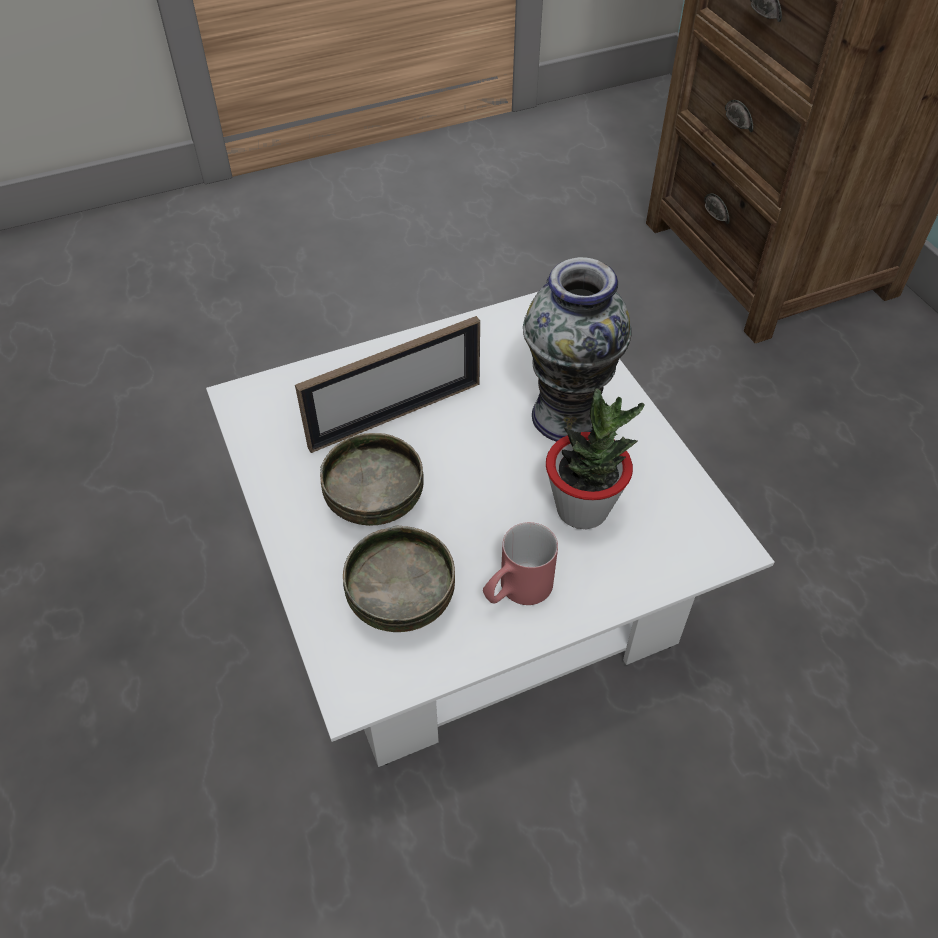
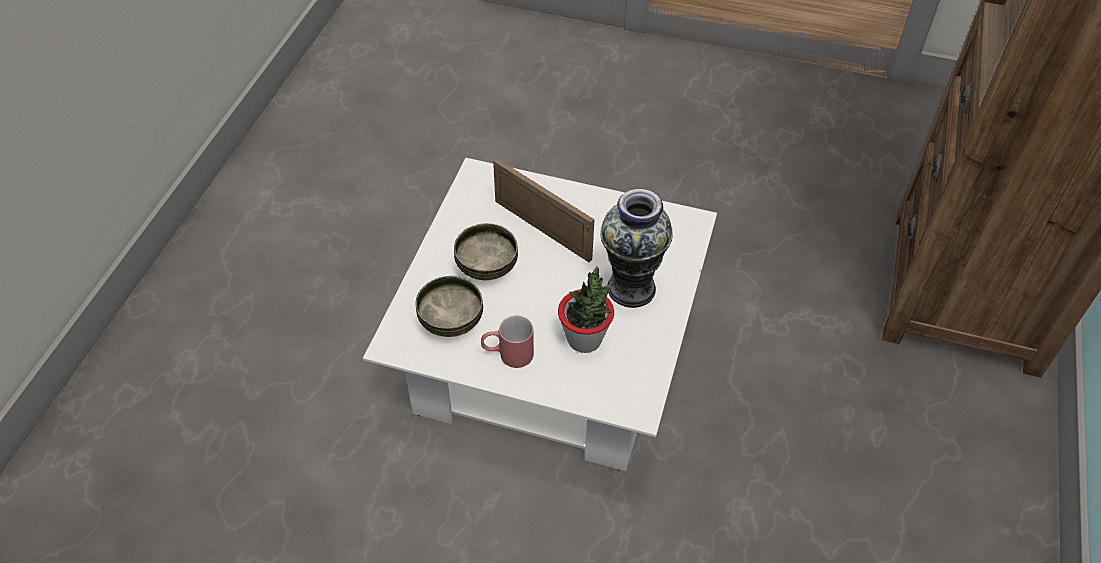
camera: 40 degrees right, 0 degrees up
(396, 415) = (542, 230): picture frame -> picture frame turned 150 degrees counterclockwise

